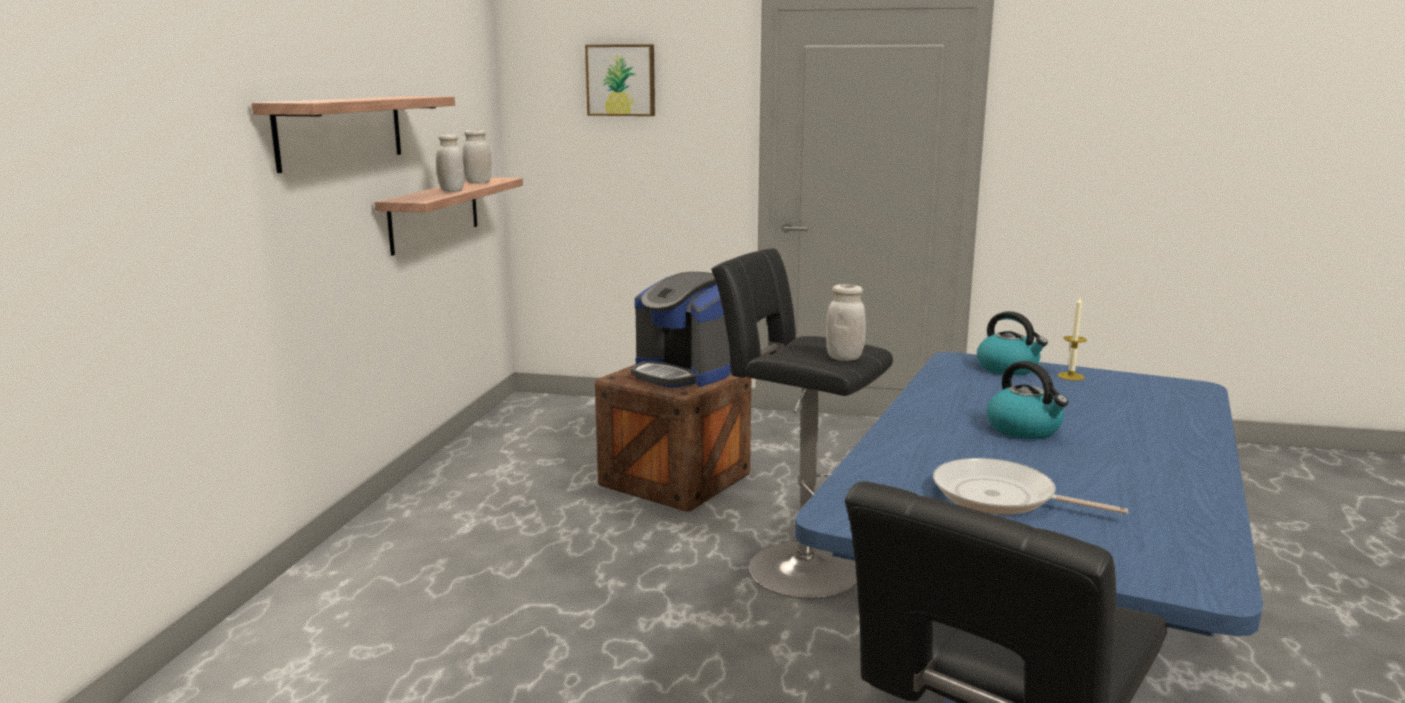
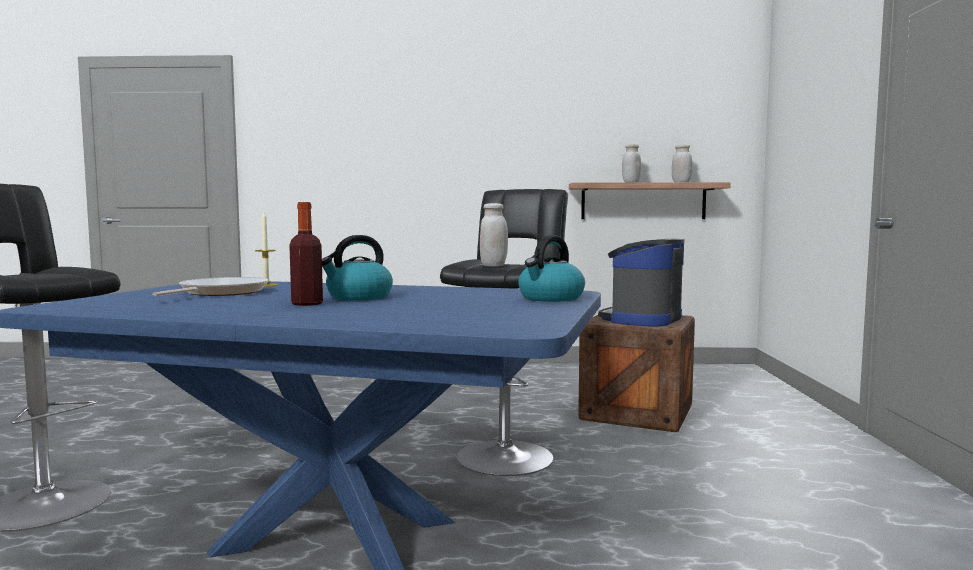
camera: 80 degrees right, 10 degrees down
(341, 131) = (541, 140): shelf -> none
(621, 80) = (810, 94): picture -> none
(1071, 376) = (536, 307): candle -> candle (266, 285)
(1090, 448) = (307, 304): none -> bottle

